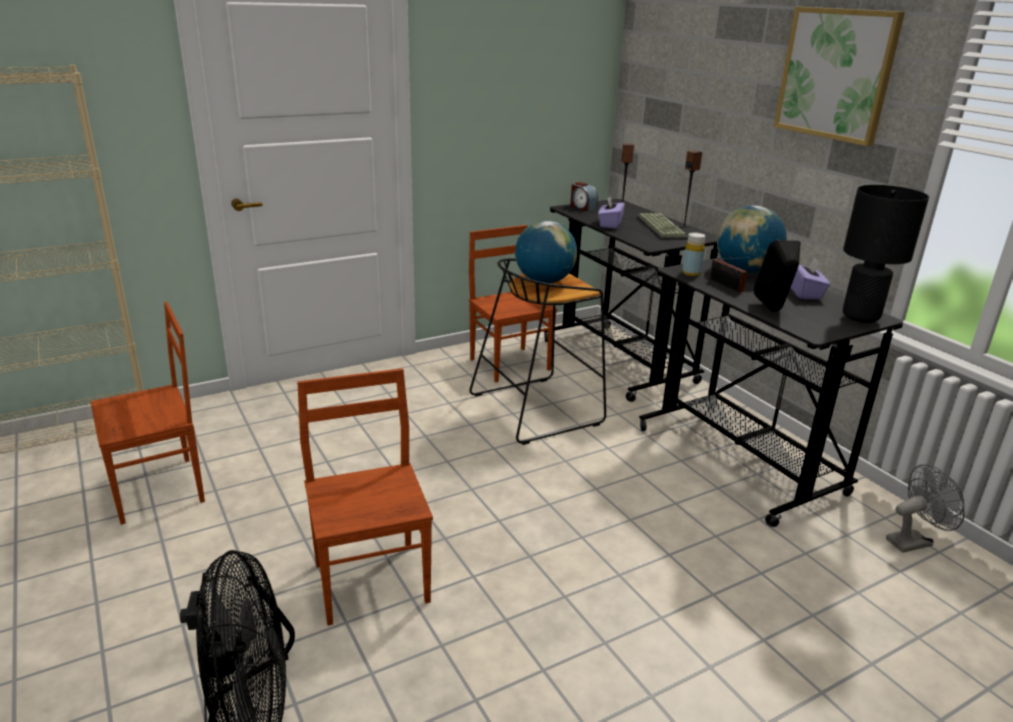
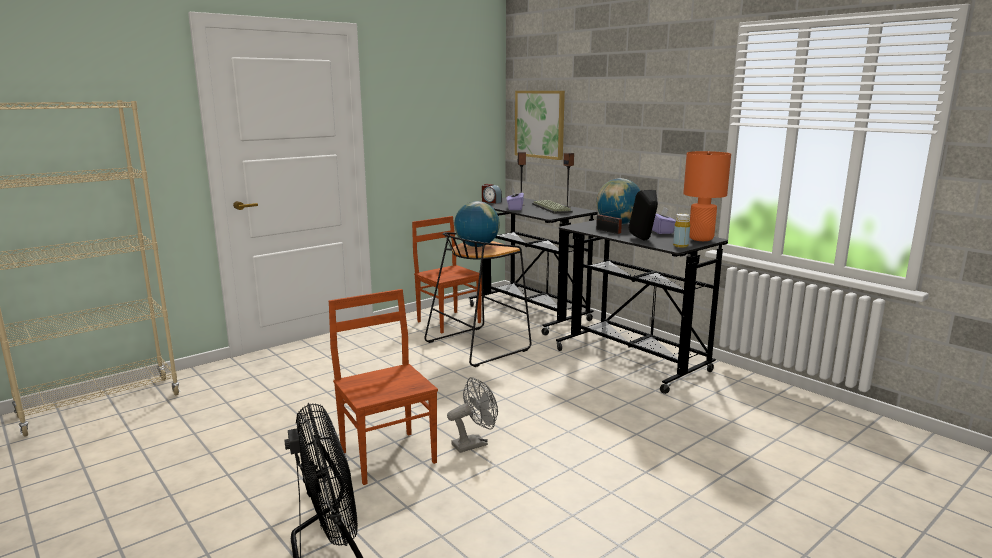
camera: 10 degrees left, 10 degrees down
(159, 490) = (195, 423): brown chair -> none
(691, 273) = (582, 227): yellow bottle -> yellow bottle (680, 246)
(836, 74) = (658, 90): picture -> picture (540, 124)
(861, 319) = (701, 240): black table lamp -> orange table lamp
(913, 541) = (759, 391): grey fan -> grey fan (474, 443)

